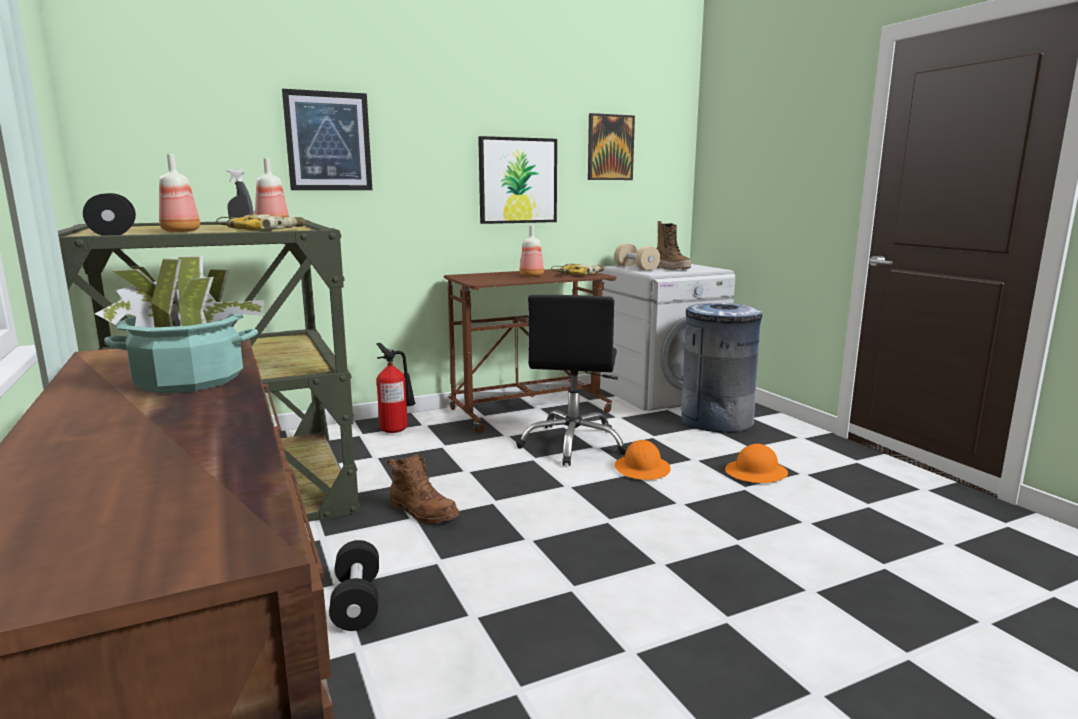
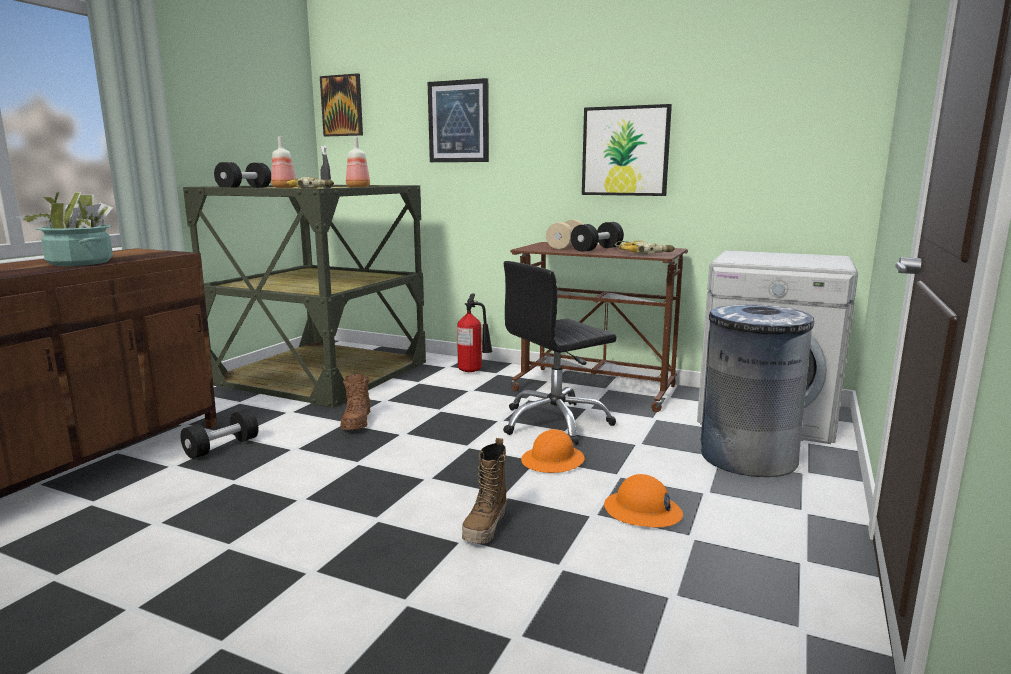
camera: 50 degrees right, 0 degrees up
(531, 276) = (597, 249): bottle -> black dumbbell
(610, 147) = (746, 109): picture -> picture (342, 106)
(636, 268) = (744, 255): beige dumbbell -> beige dumbbell (566, 246)
(671, 269) = (779, 260): boot -> boot (486, 527)

